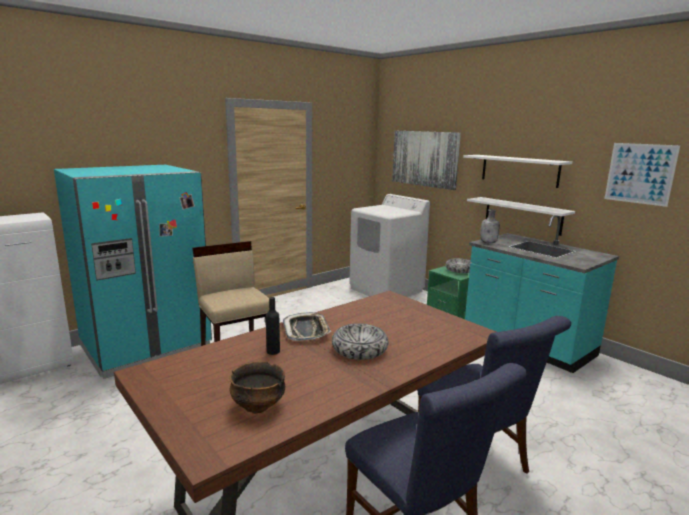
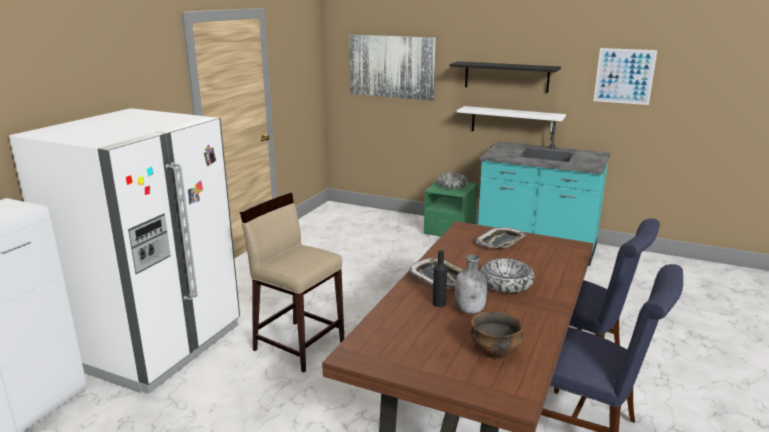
camera: 25 degrees left, 5 degrees up
(146, 347) = (156, 345): turquoise fridge -> white fridge
(386, 290) = (364, 219): white washing machine -> none
(406, 315) = (501, 242): none -> tray
(489, 242) = (497, 155): grey bottle -> grey bottle (470, 310)
(519, 170) = (506, 76): white shelf -> black shelf

